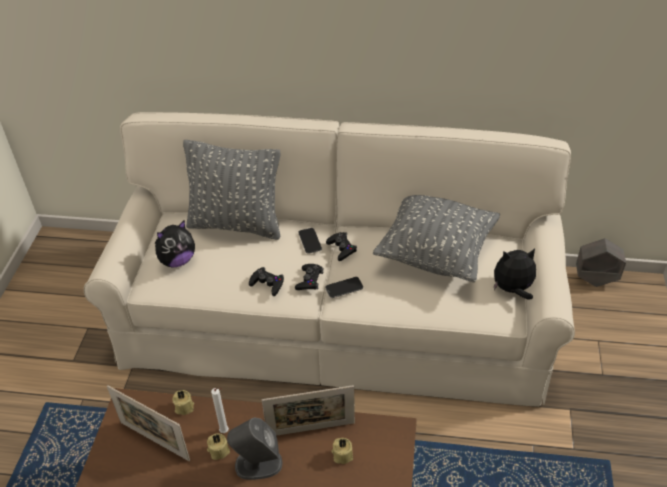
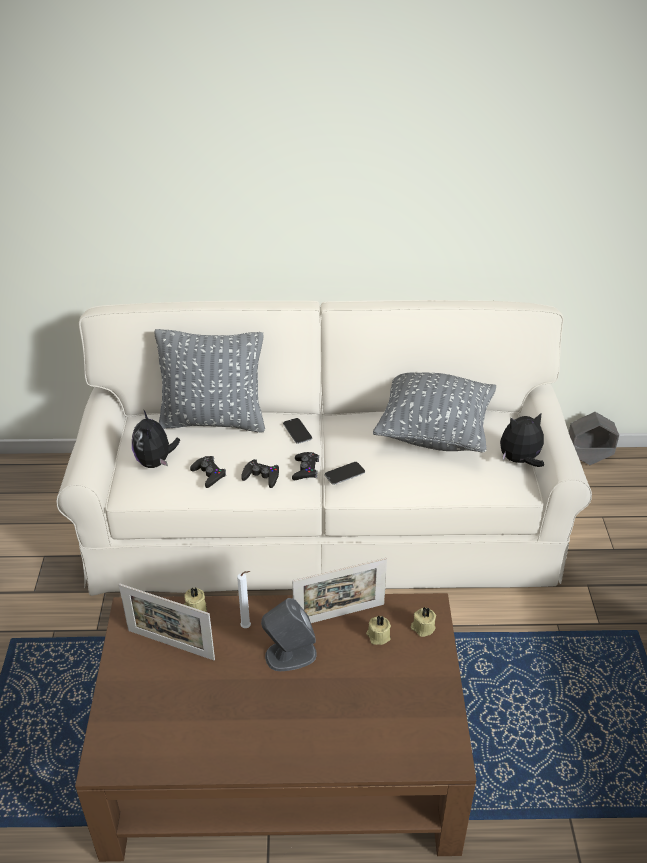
camera: 10 degrees left, 5 degrees down
(177, 260) = (156, 462): plush toy -> plush toy turned 120 degrees clockwise
(218, 450) = (244, 646): beige candle -> beige candle (422, 628)
(341, 248) = (333, 436): black game controller -> black game controller (209, 474)

